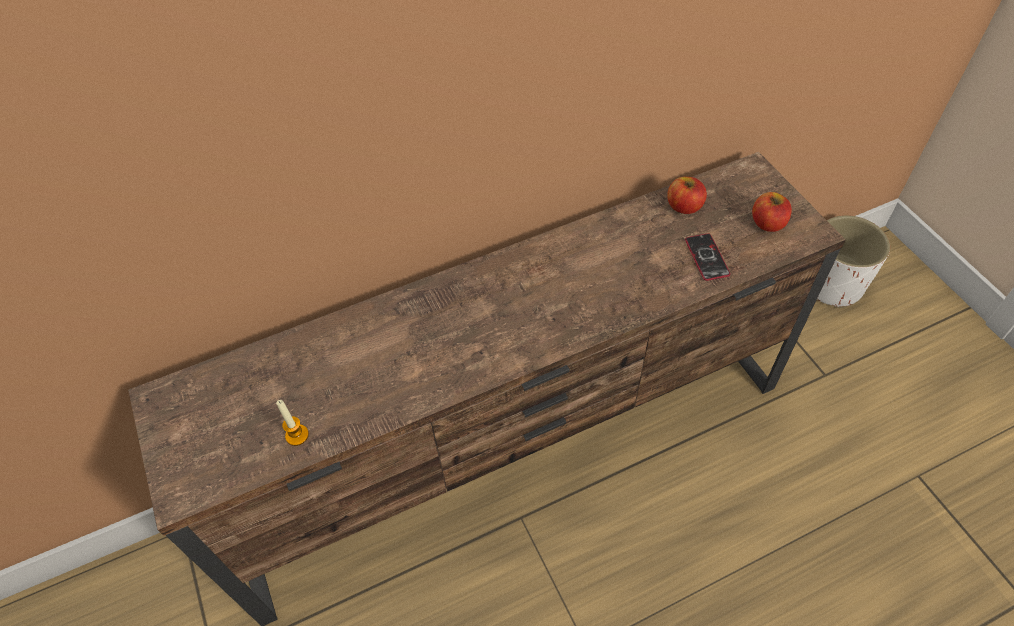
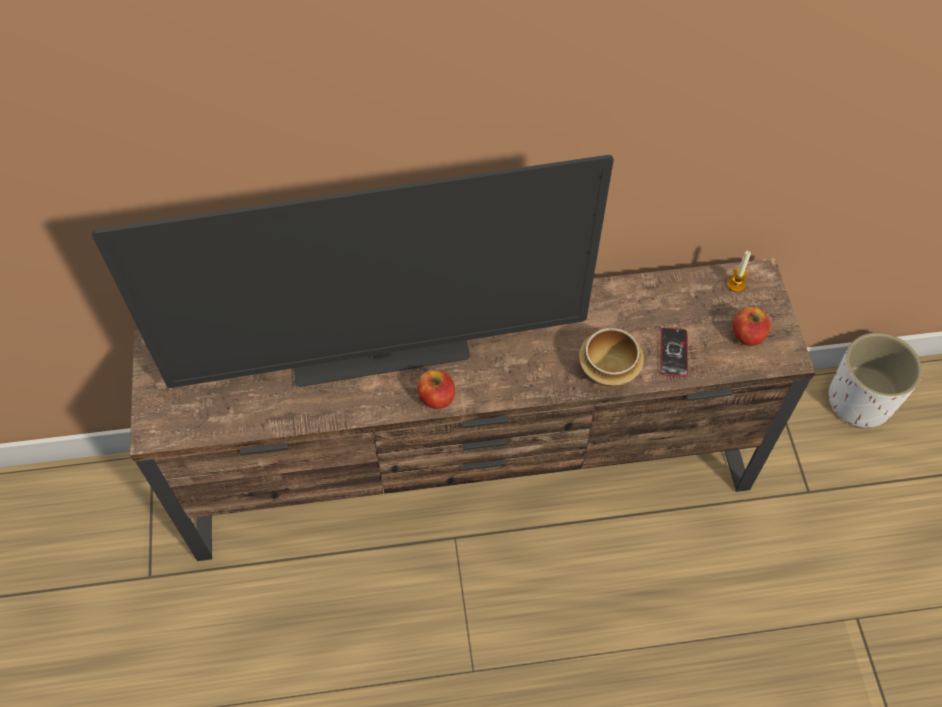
camera: 15 degrees right, 5 degrees up
(297, 435) = (258, 410): candle -> candle (736, 284)
(415, 344) = (381, 359): none -> television
(653, 290) = (610, 370): none -> bowl
(684, 206) = (675, 295): apple -> apple (436, 397)

